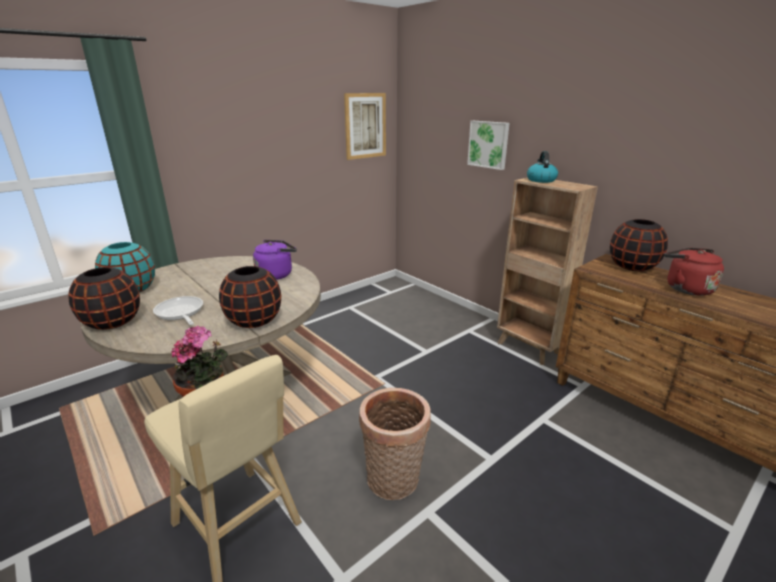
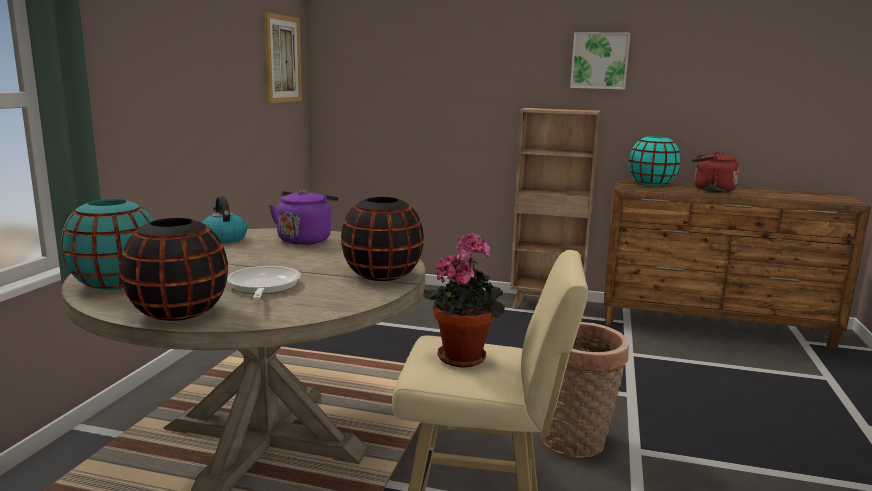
camera: 35 degrees left, 10 degrees down
(180, 313) = (263, 287): frying pan -> frying pan turned 60 degrees clockwise
(489, 144) = (458, 78): picture -> picture (599, 61)
(540, 180) = (543, 108): kettle -> kettle (223, 238)
(632, 267) = (651, 184): black vase -> turquoise vase

